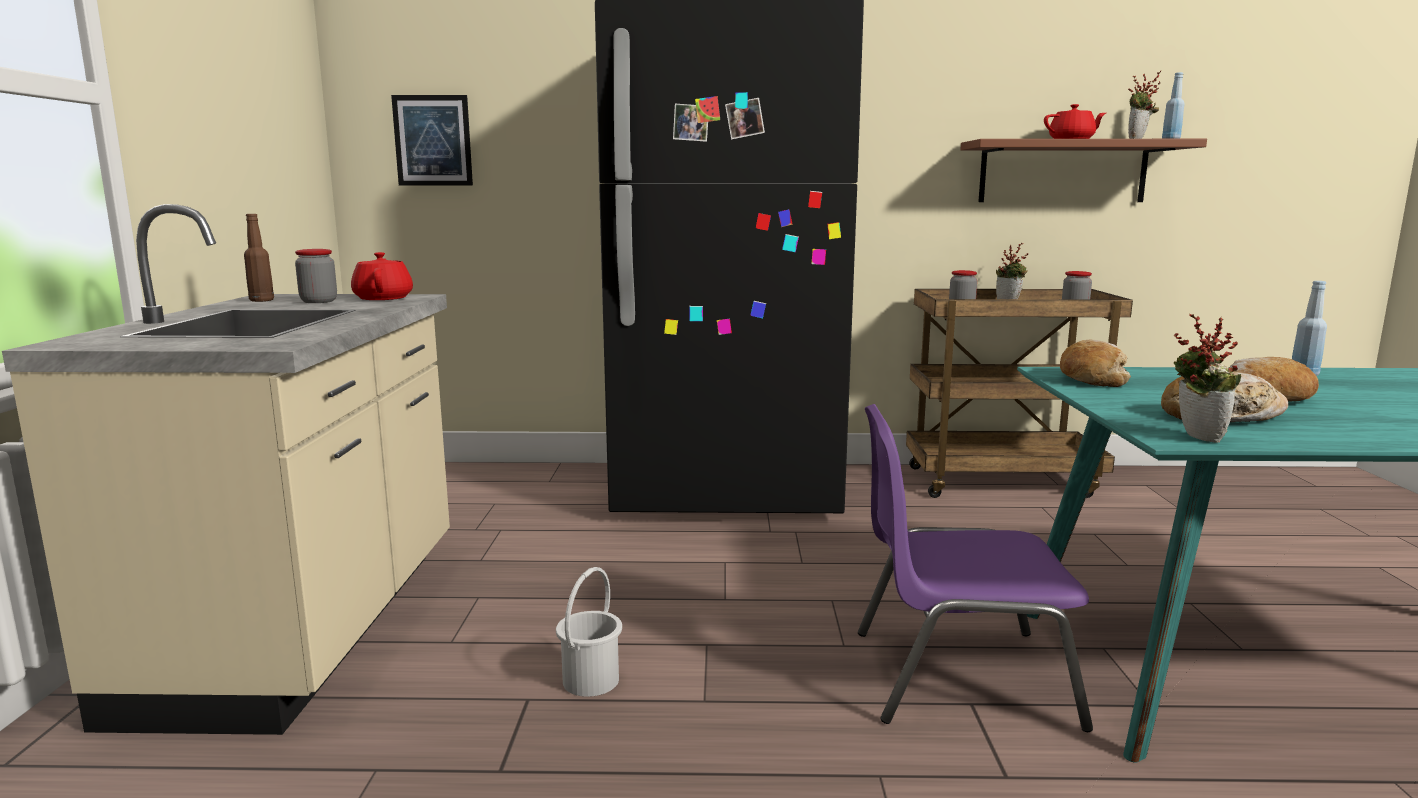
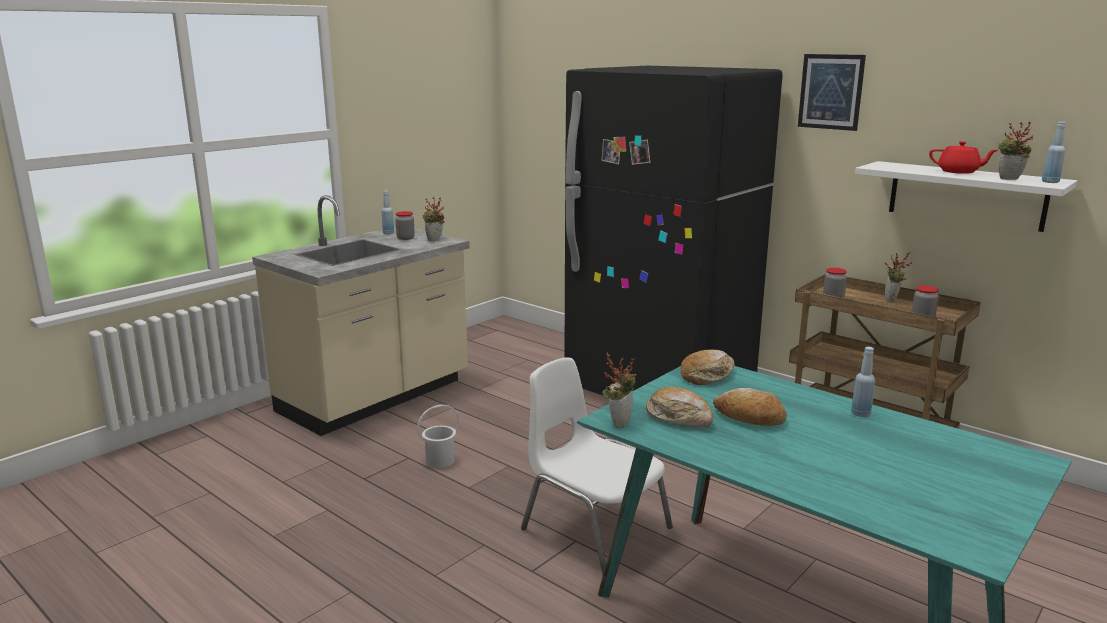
camera: 40 degrees right, 5 degrees up
(262, 300) = (388, 233): brown bottle -> blue bottle
(383, 298) = (435, 240): red teapot -> potted plant
(432, 140) = (545, 128): picture -> picture (830, 92)
(957, 676) = (593, 528): purple chair -> white chair
(1062, 172) = (966, 195): brown shelf -> white shelf

